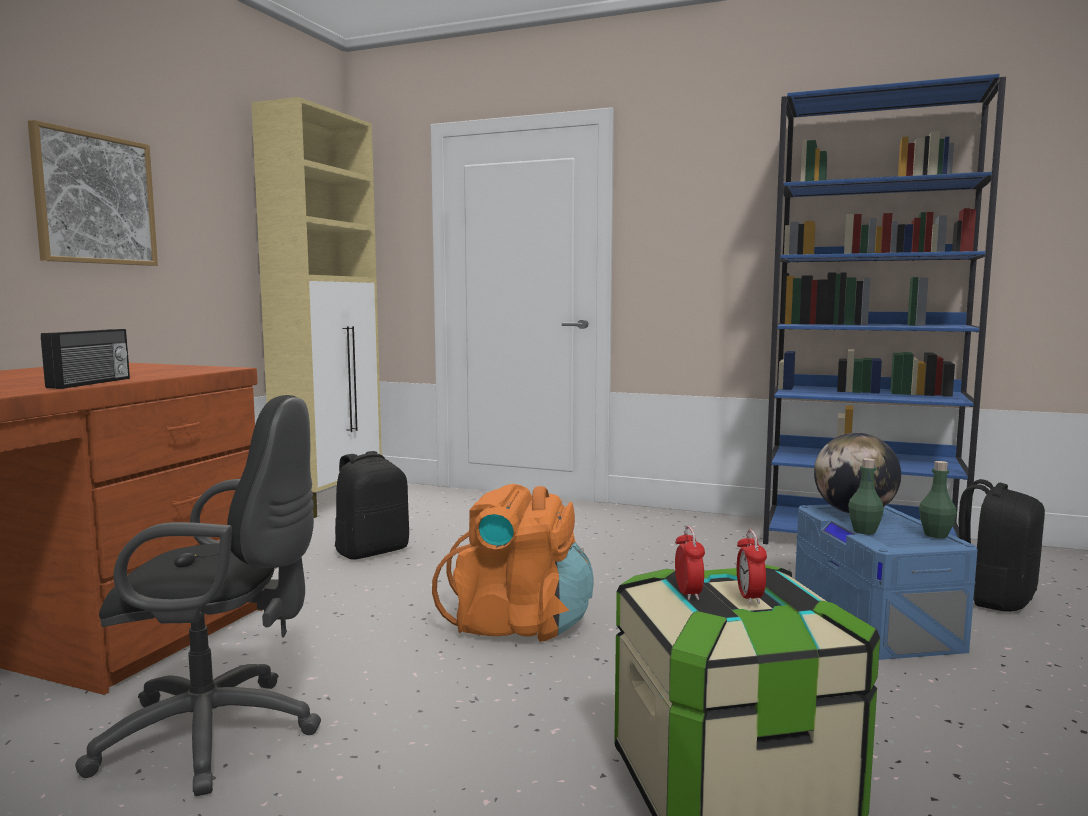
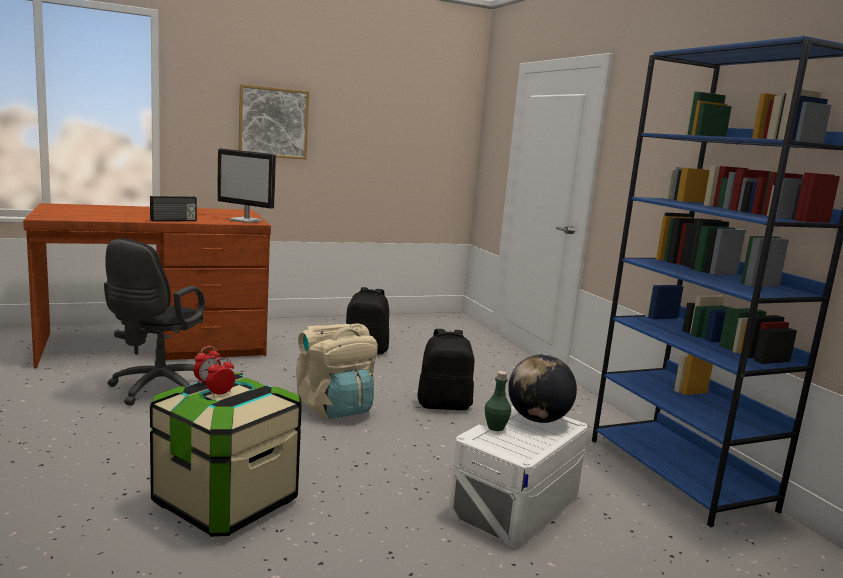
camera: 45 degrees right, 5 degrees up
(194, 369) = (246, 220): none -> monitor
(220, 734) = (156, 389): black office chair -> black office chair turned 60 degrees clockwise
(331, 501) = (413, 320): beige cabinet -> none
(518, 624) = (334, 408): orange backpack -> beige backpack
(874, 620) = (515, 504): blue storage box -> white storage box
(935, 535) = (531, 450): green bottle -> none
(994, 598) = (651, 547): black backpack -> black backpack (444, 405)

